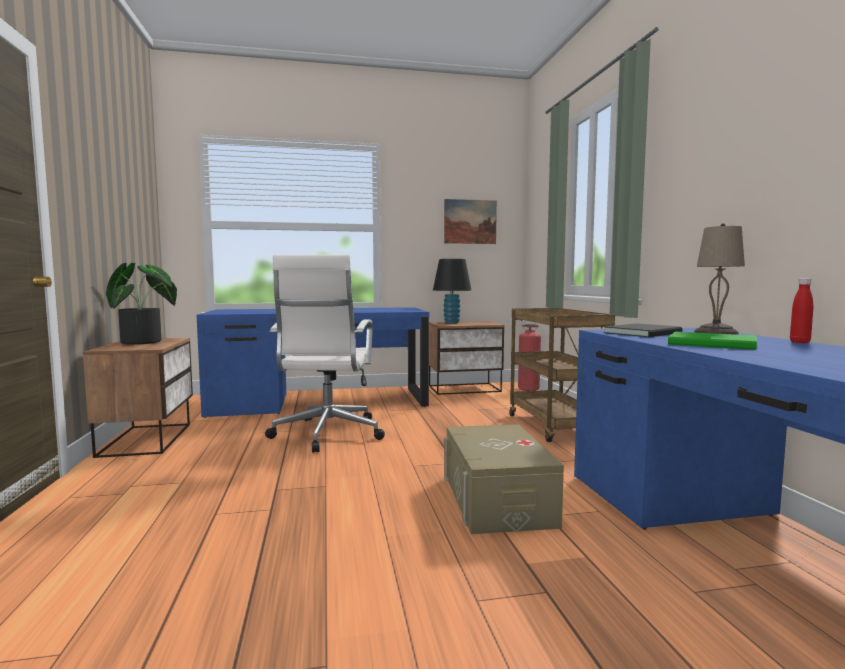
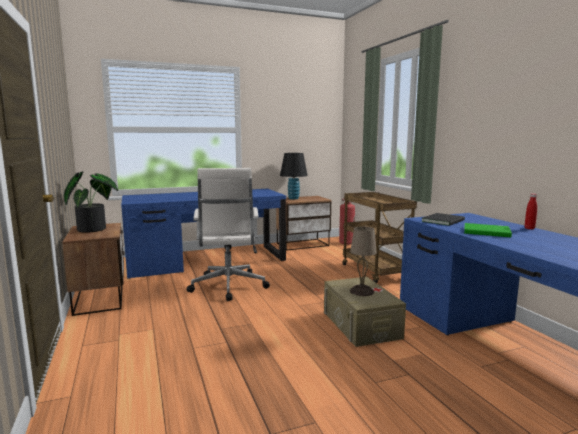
camera: 10 degrees left, 5 degrees up
(470, 221) = (304, 124): picture -> none
(715, 332) = (482, 219): beige table lamp -> beige table lamp (361, 291)

